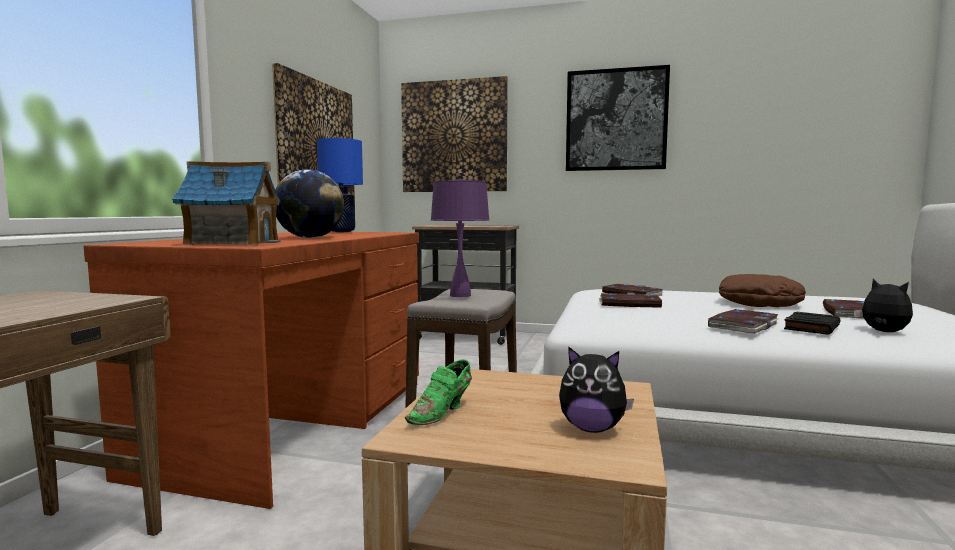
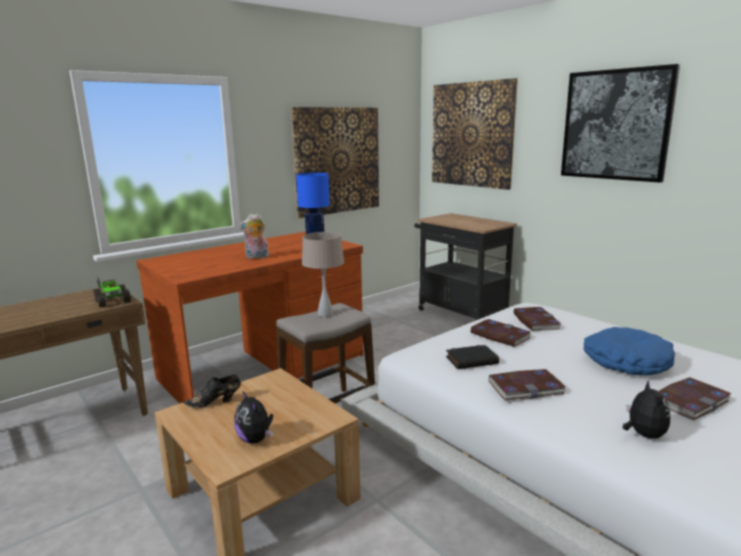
camera: 35 degrees right, 10 degrees up
(95, 300) = (113, 301): none -> toy truck
(233, 242) = (195, 266): toy house -> none
(310, 238) = (256, 257): globe -> plush toy
(442, 413) = (215, 402): green shoe -> black shoe
(460, 295) = (325, 314): purple table lamp -> beige table lamp
(760, 303) = (628, 363): brown pillow -> blue pillow
(811, 327) = (581, 408): black book -> black book (472, 360)

